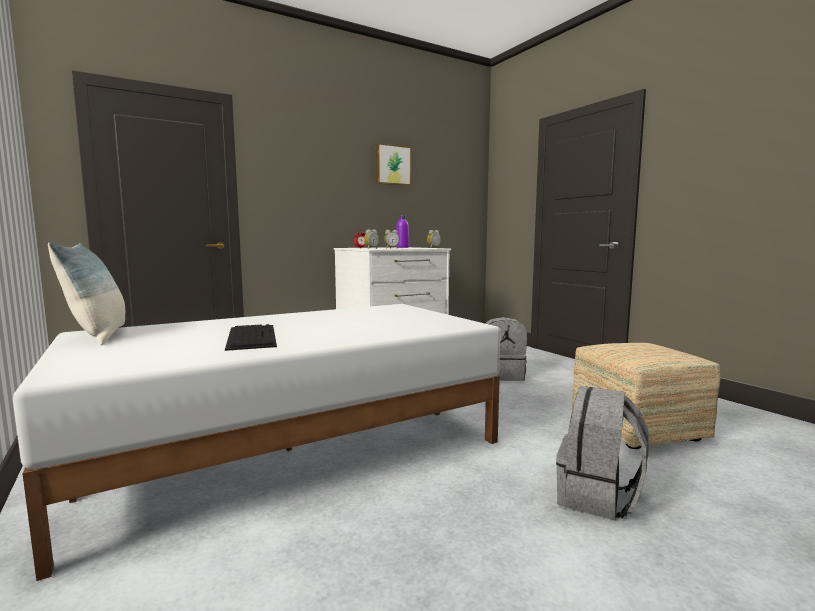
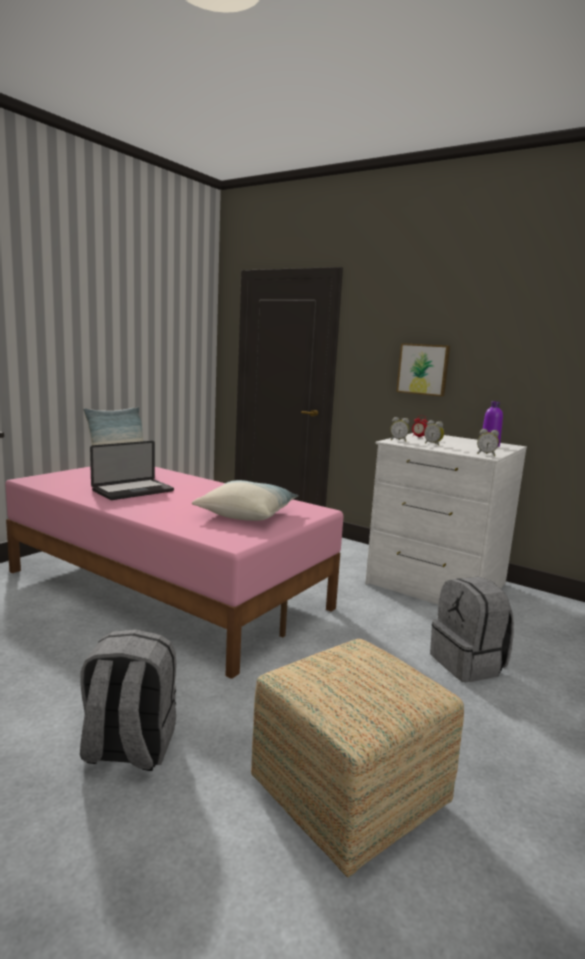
camera: 65 degrees right, 5 degrees up
(251, 336) = (133, 491): keyboard -> laptop
(289, 448) = (167, 588): white bed -> pink bed
(392, 165) = (524, 327): picture -> picture (423, 369)
(392, 317) = (246, 514): none -> pillow

